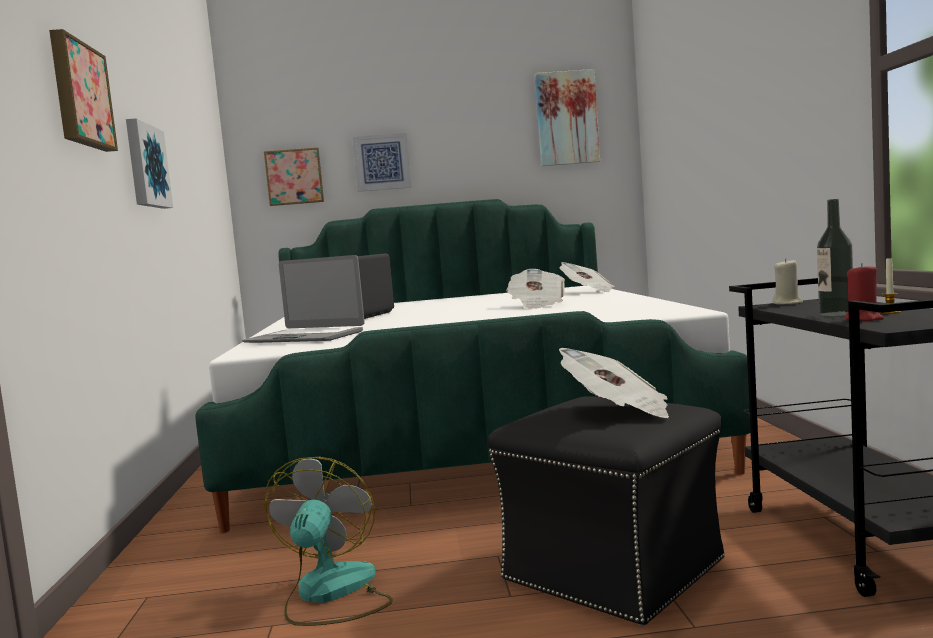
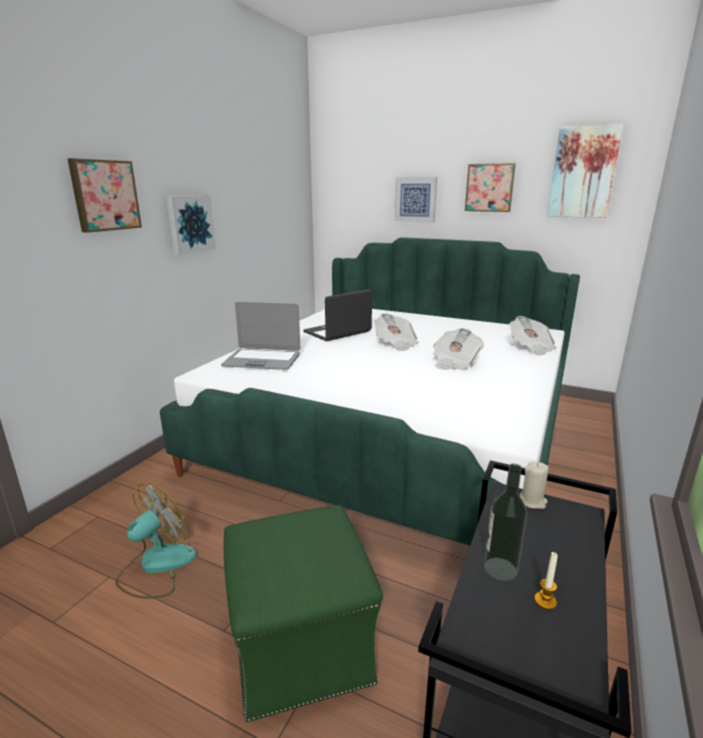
camera: 30 degrees right, 15 degrees up
(294, 177) = (353, 205): picture -> picture (489, 187)
(305, 337) = (262, 360): laptop -> laptop turned 45 degrees counterclockwise
(615, 570) = (301, 647): black ottoman -> green ottoman
(618, 411) = (303, 555): newspaper -> newspaper (395, 344)
(863, 319) = (490, 604): red candle -> none

